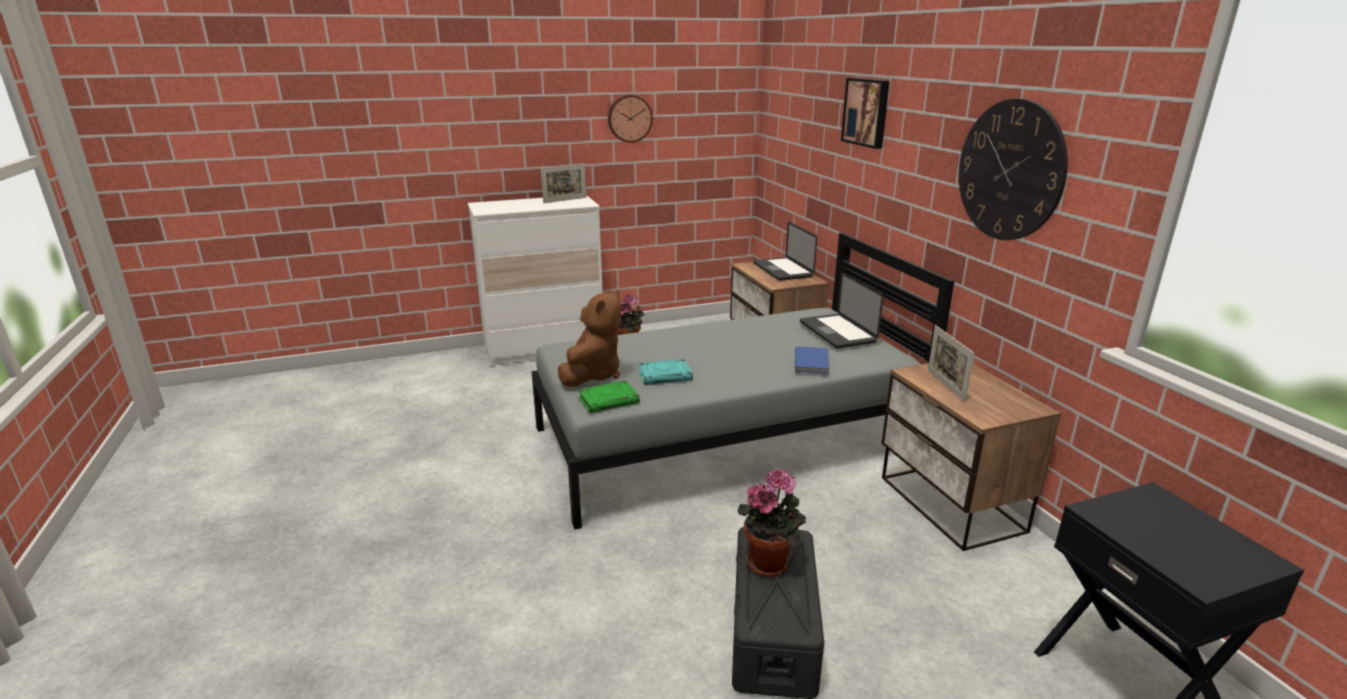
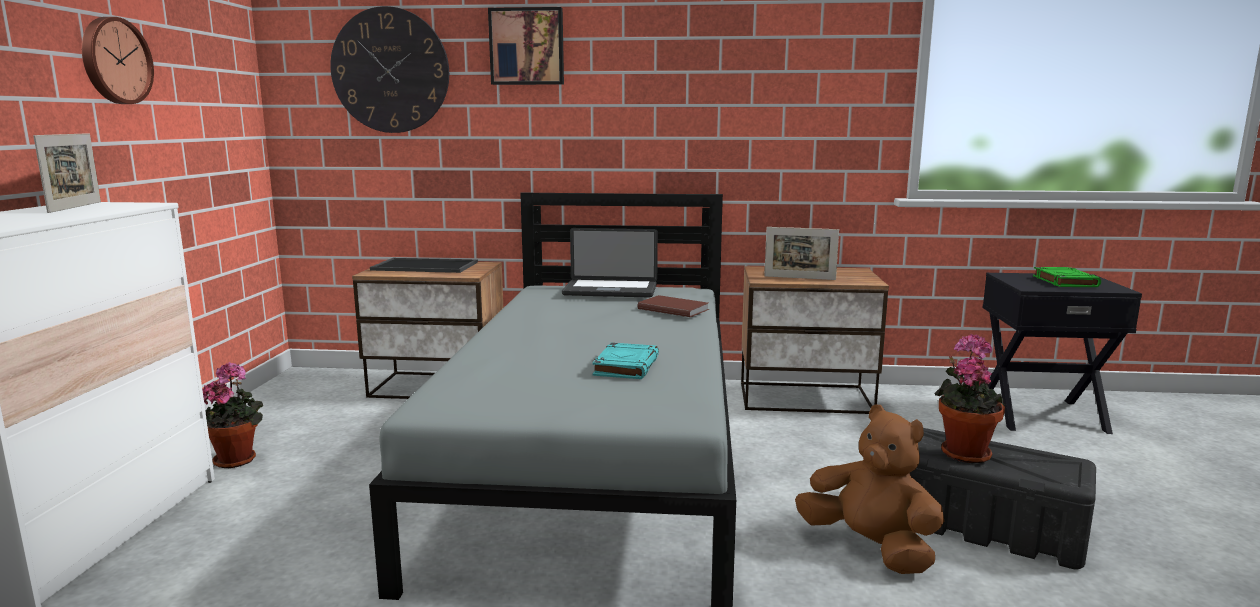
camera: 65 degrees left, 10 degrees down
(593, 375) = (568, 401): brown plush toy -> brown plush toy (870, 548)
(609, 400) = (672, 403): green book -> green book (1064, 281)
(782, 270) = (426, 266): laptop -> tray
(813, 362) = (673, 309): blue book -> brown book
(1010, 170) = (759, 77): wall clock -> wall clock (390, 71)

